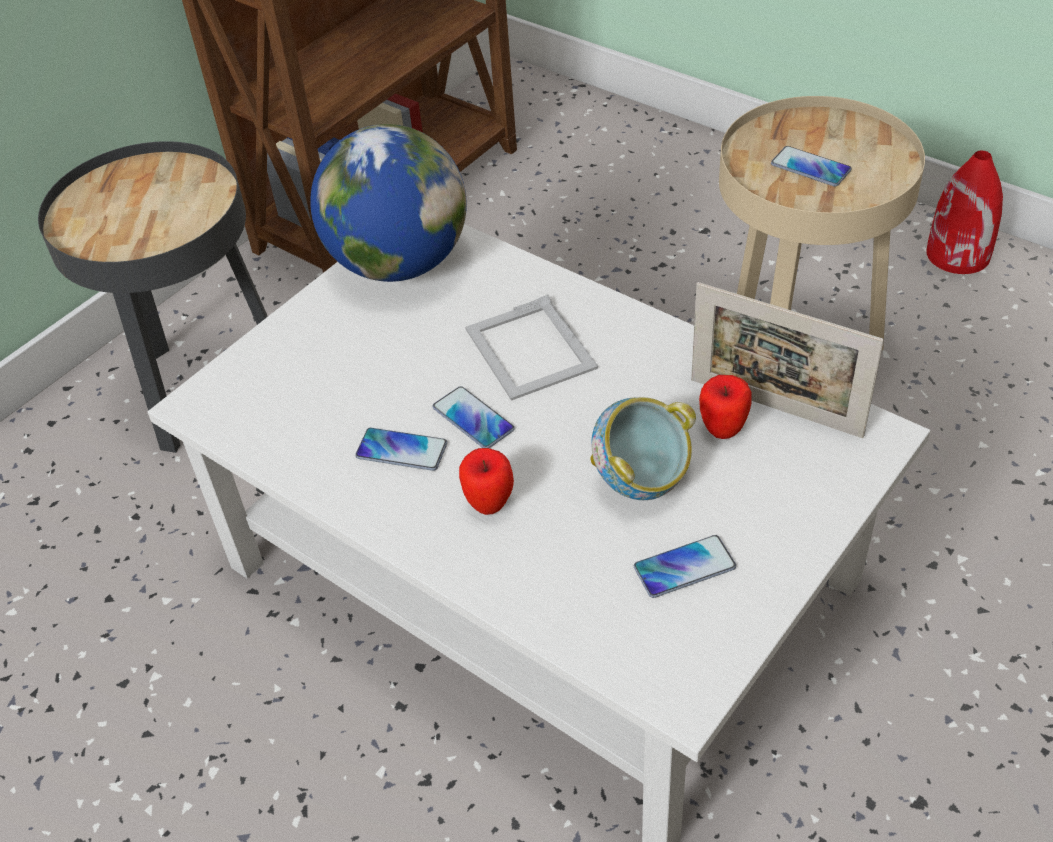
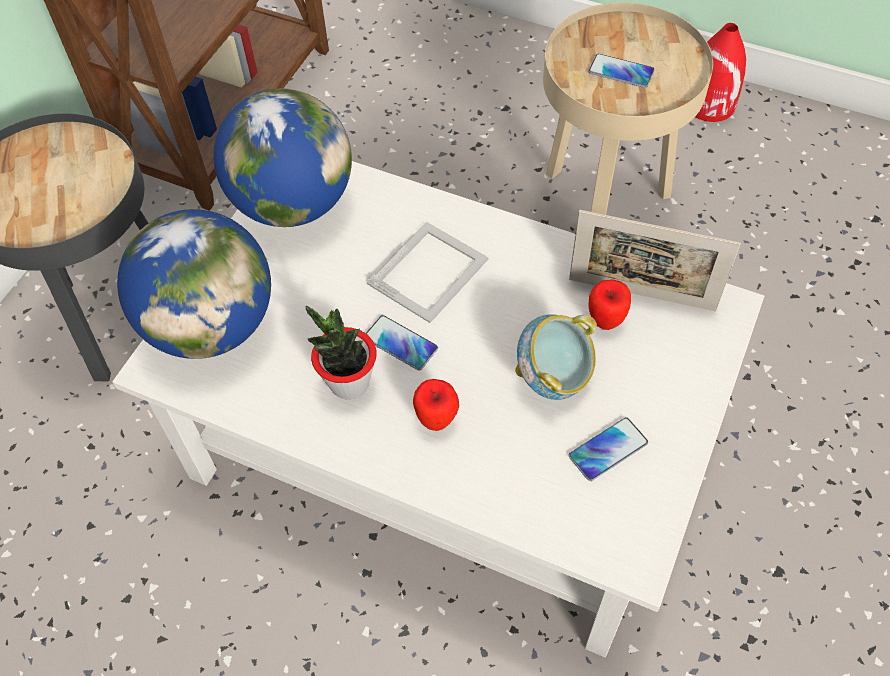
camera: 15 degrees left, 10 degrees up
(270, 371) = (211, 325): none -> globe
(401, 450) = (349, 383): phone -> potted plant
(530, 349) = (429, 271): picture frame -> picture frame turned 105 degrees counterclockwise

